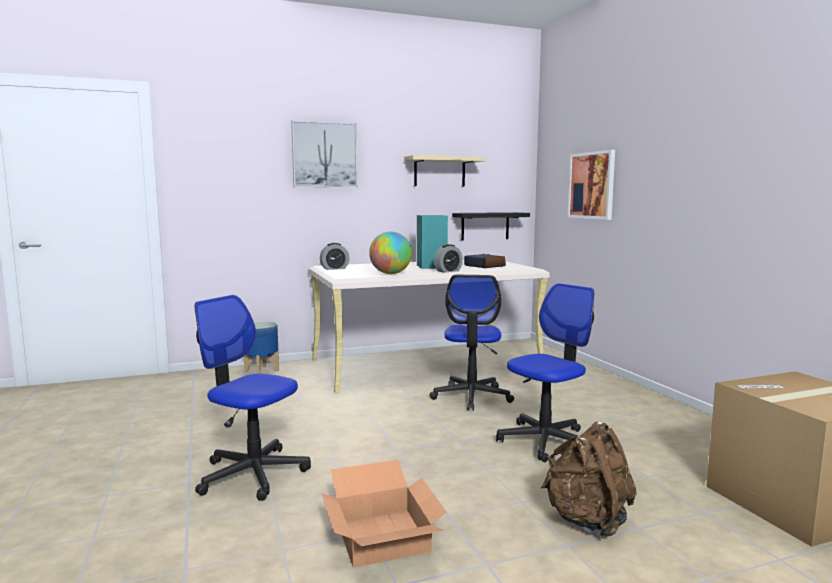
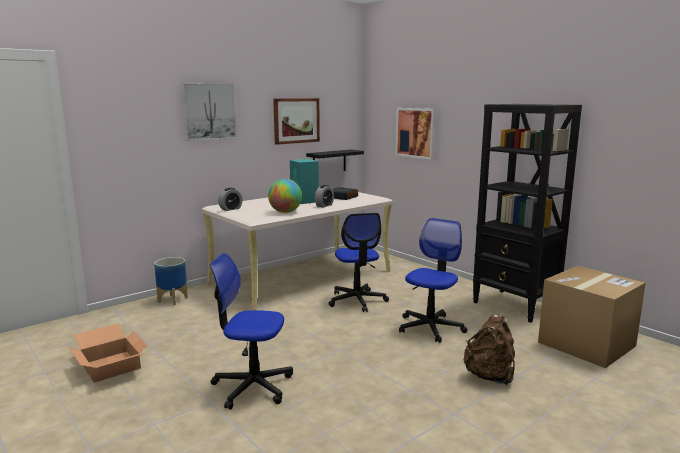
camera: 20 degrees left, 5 degrees up
(384, 537) = (381, 411): cardboard box -> cardboard box (112, 366)
(439, 171) = (296, 120): beige shelf -> picture
(703, 431) = (515, 306): none -> black bookcase

